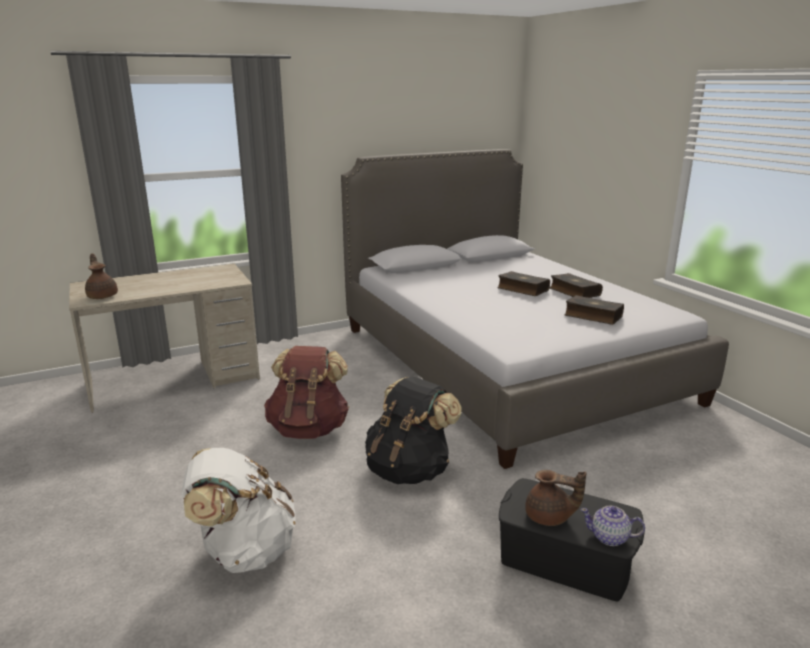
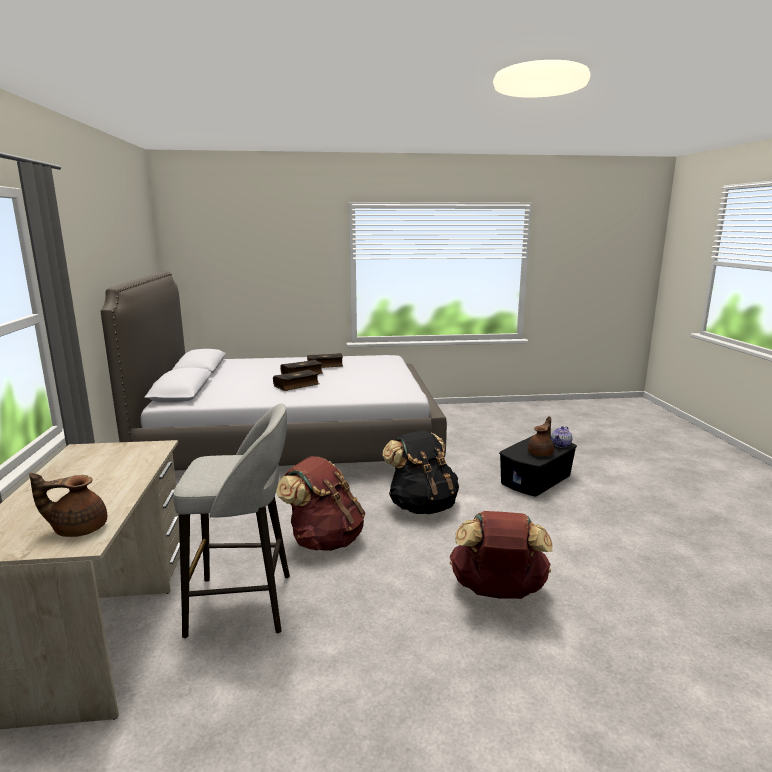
camera: 70 degrees left, 5 degrees down
(204, 419) = (244, 604): none -> grey stool
(244, 551) = (497, 592): white backpack -> brown backpack
(592, 316) = (374, 370): book -> book (297, 385)

